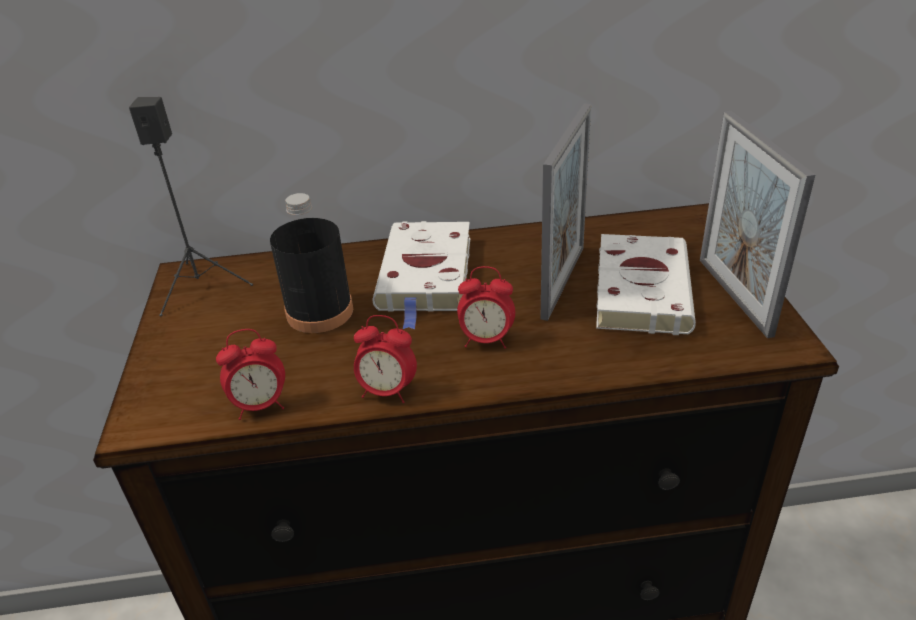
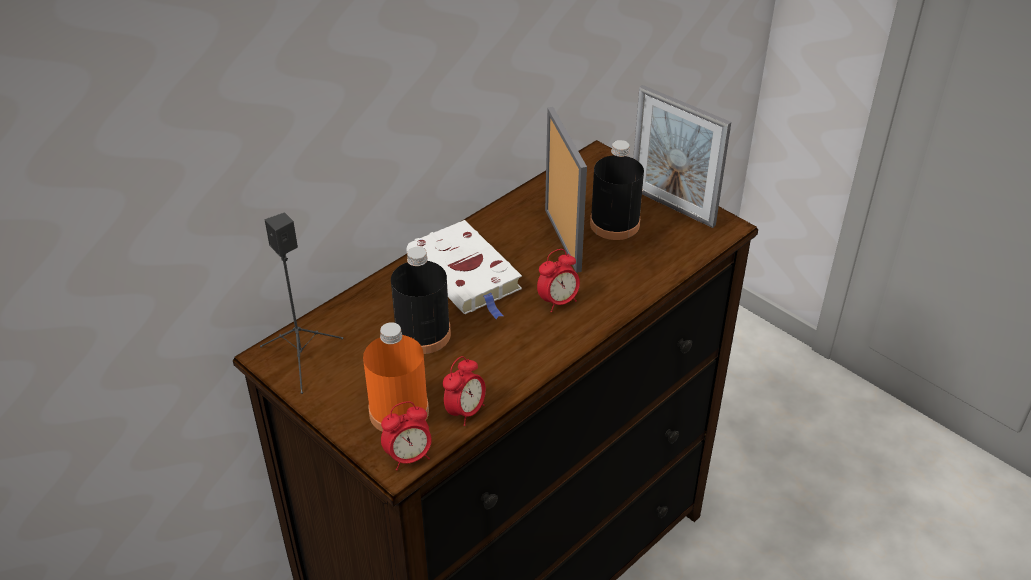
camera: 40 degrees left, 5 degrees up
(206, 373) = (399, 412): none -> orange bottle
(387, 391) = (535, 363): alarm clock -> alarm clock (409, 457)
(641, 288) = (614, 224): white book -> black bottle

